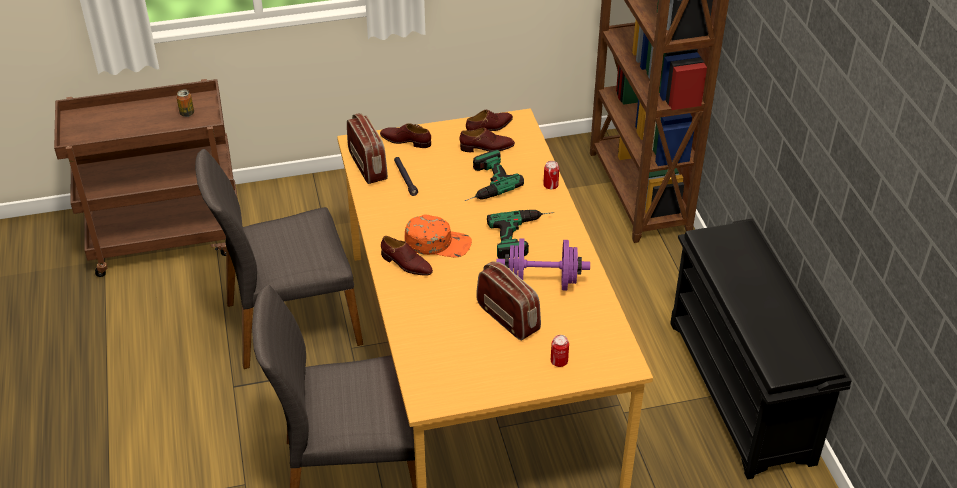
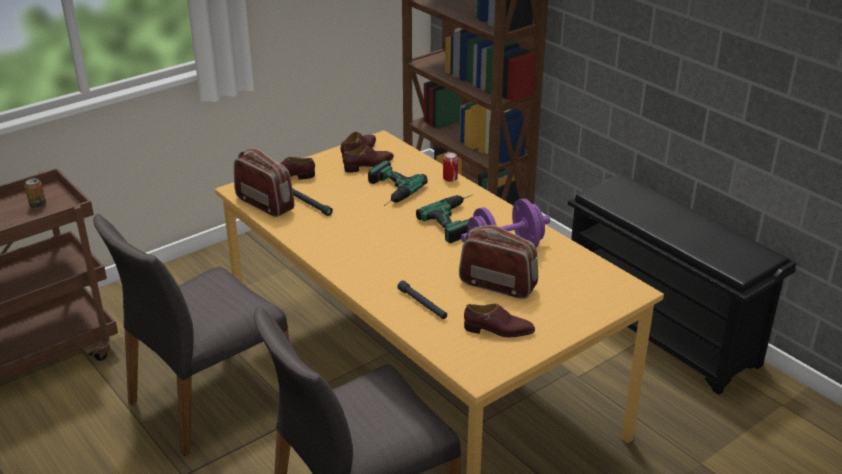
camera: 25 degrees left, 10 degrees down
(406, 264) = (365, 269): brown shoe -> brown shoe (498, 330)
(429, 316) = (422, 304): none -> black flashlight
(438, 242) = (382, 245): orange cap -> none
(559, 361) = (573, 305): can -> none

